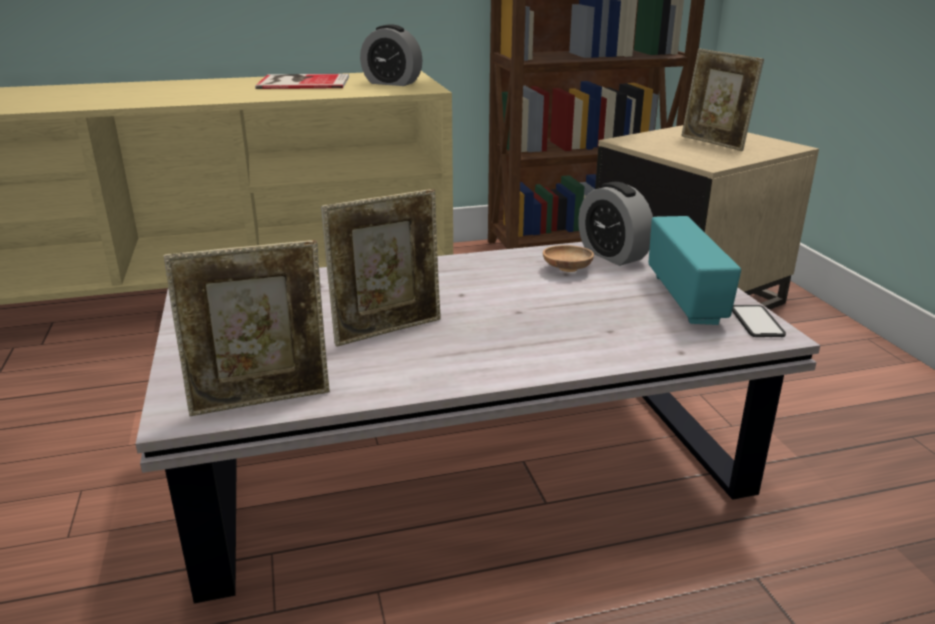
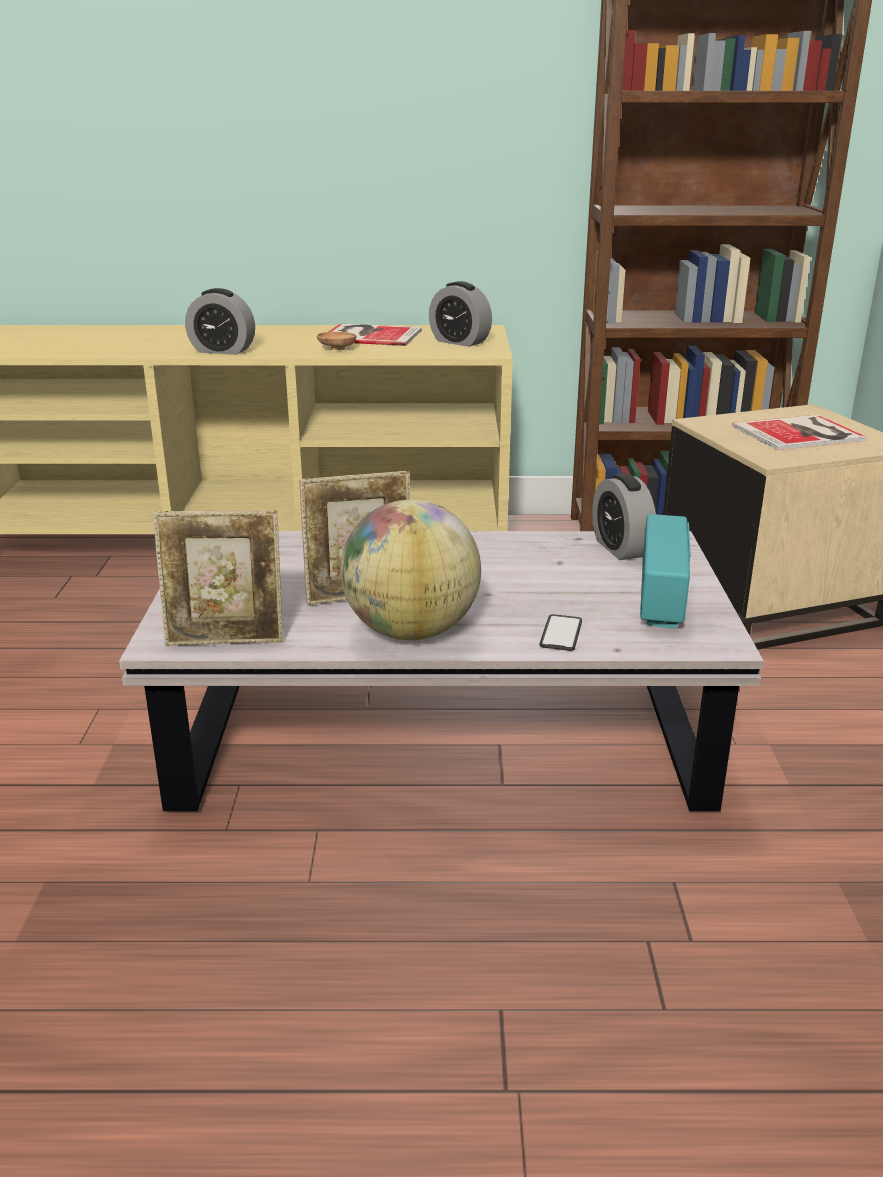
camera: 15 degrees right, 0 degrees up
(159, 100) = (222, 351): none -> alarm clock
(464, 360) = (411, 631): none -> globe
(567, 269) = (563, 558): brown bowl -> brown bowl (337, 349)
(714, 143) = (801, 433): picture frame -> book
(757, 322) = (716, 631): phone -> phone (561, 634)

